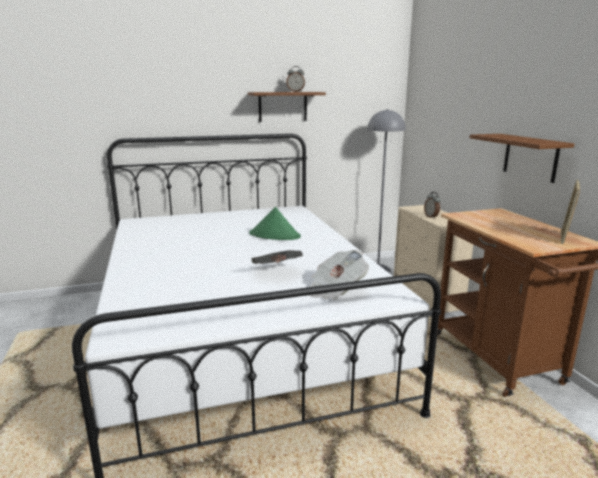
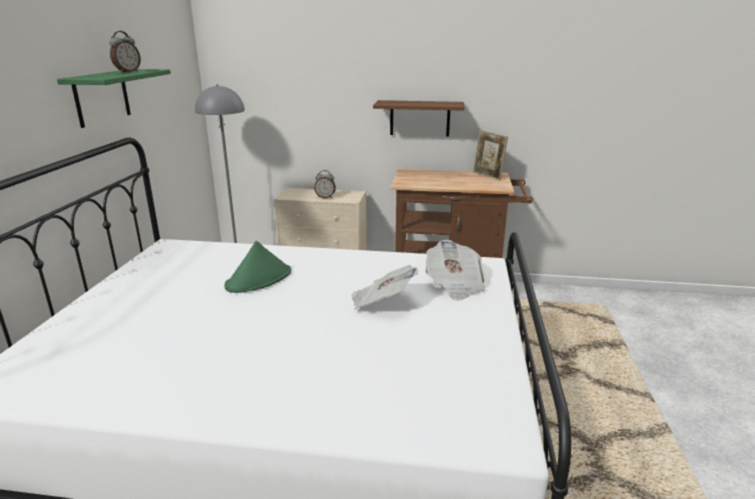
camera: 65 degrees left, 5 degrees up
(282, 106) = (102, 97): brown shelf -> green shelf

